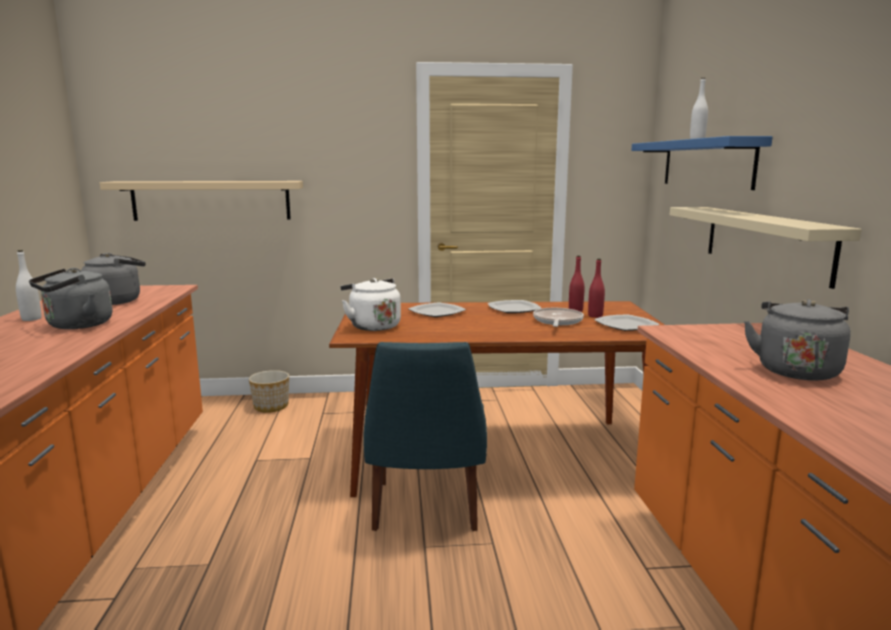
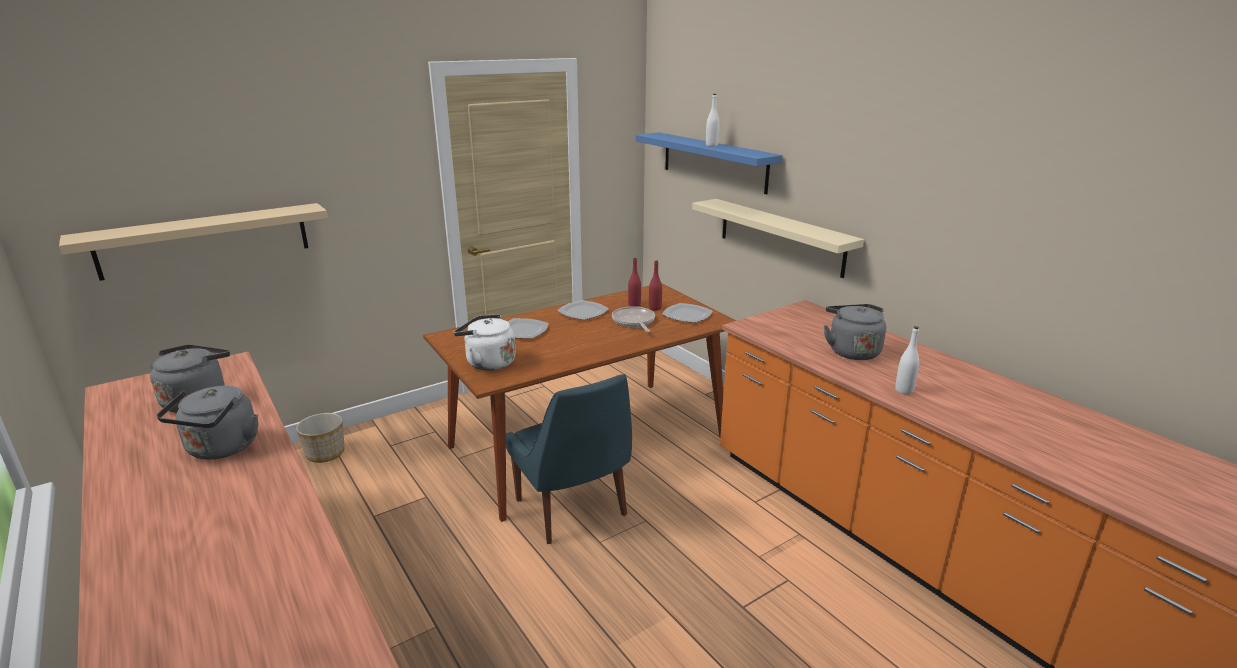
camera: 30 degrees left, 10 degrees up
(31, 319) = (140, 454): white bottle -> white bottle (904, 390)

